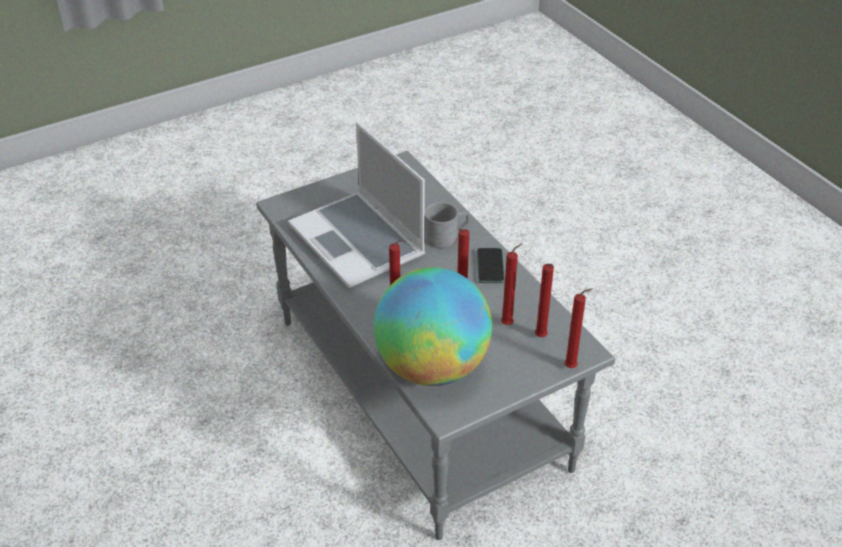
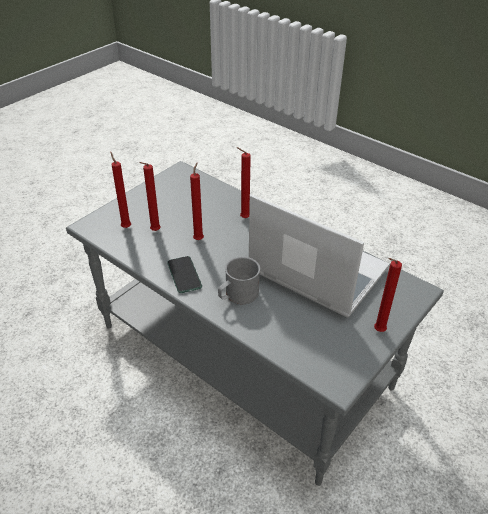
camera: 160 degrees right, 0 degrees up
(432, 366) = (201, 193): globe -> none
(572, 367) = (98, 212): red candle -> red candle (377, 331)

